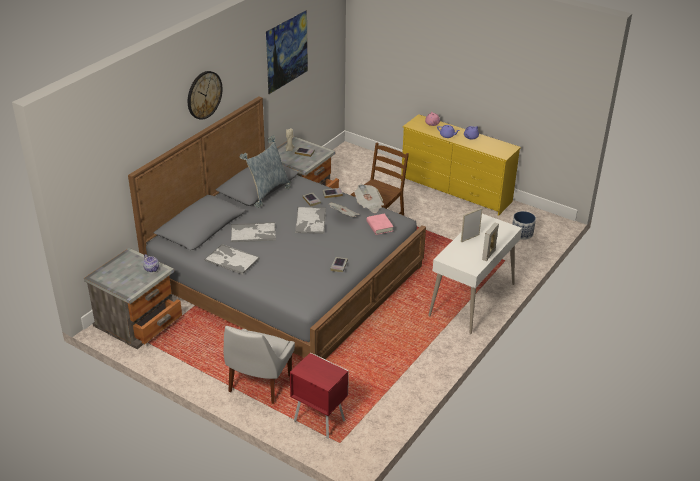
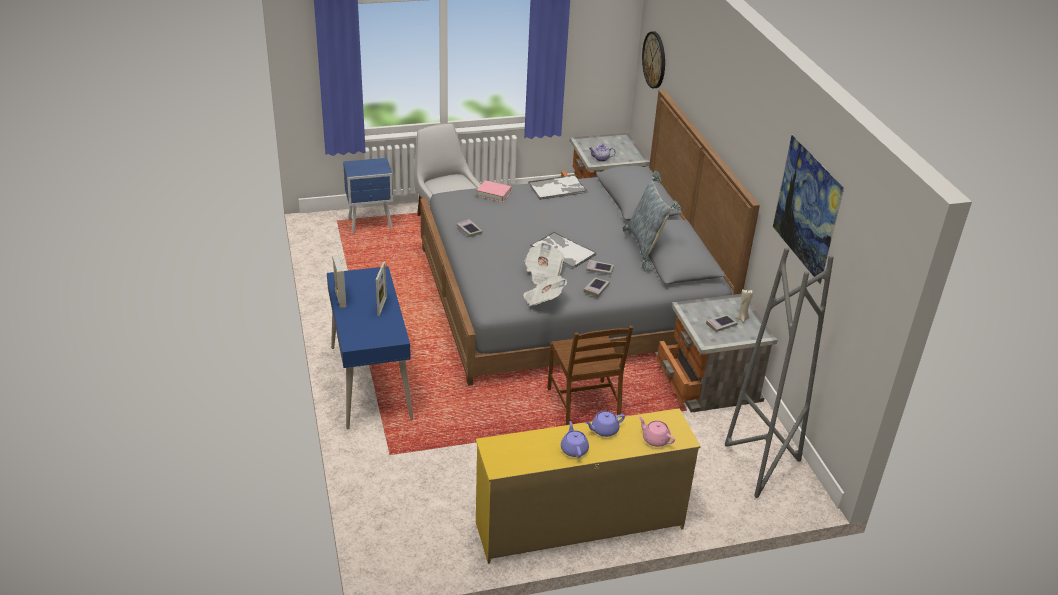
camera: 130 degrees right, 0 degrees up
(204, 95) = (725, 111): wall clock -> wall clock (654, 59)
(253, 233) = (585, 214): tray -> none
(319, 420) = (371, 224): red nightstand -> blue nightstand
(347, 164) = (760, 468): none -> grey clothes rack
(379, 226) = (496, 283): pink book -> pink book (494, 193)
(472, 300) = (370, 382): white desk -> blue desk
(522, 233) = (413, 512): planter -> none

